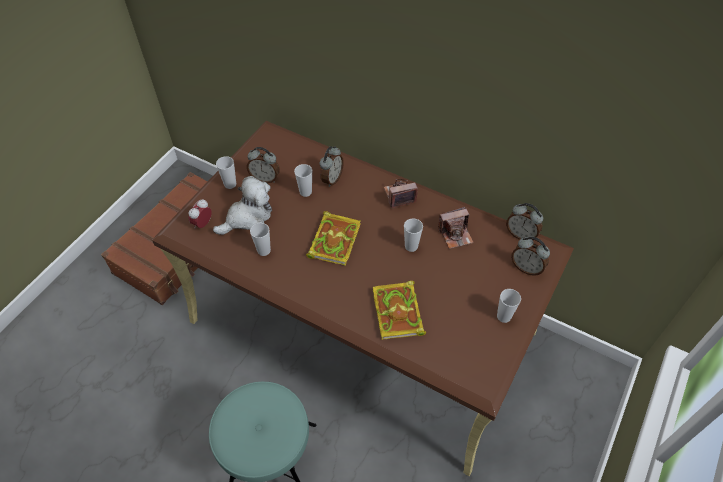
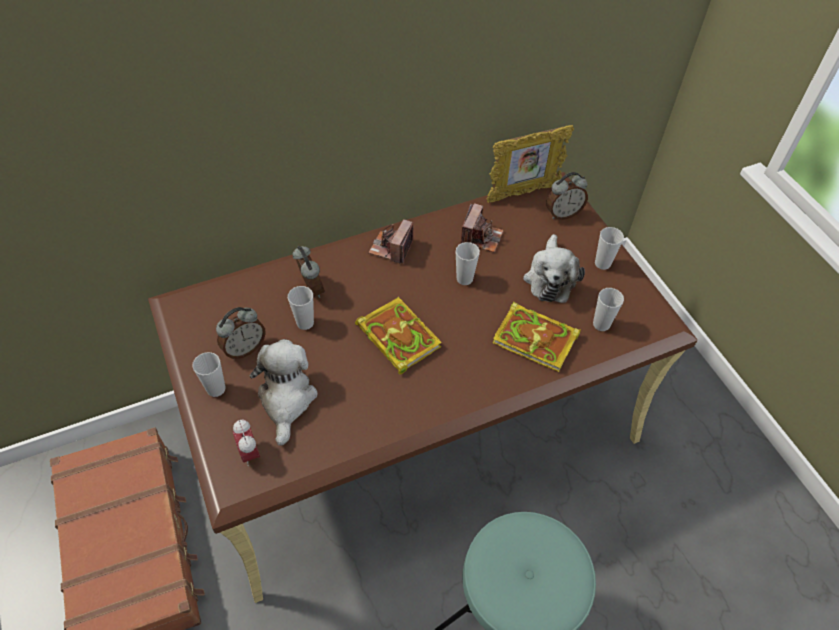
camera: 55 degrees left, 0 degrees up
(264, 250) = (351, 411): cup -> cup (601, 324)
(459, 292) = (550, 278): none -> plush toy
(521, 234) = (523, 193): alarm clock -> picture frame

